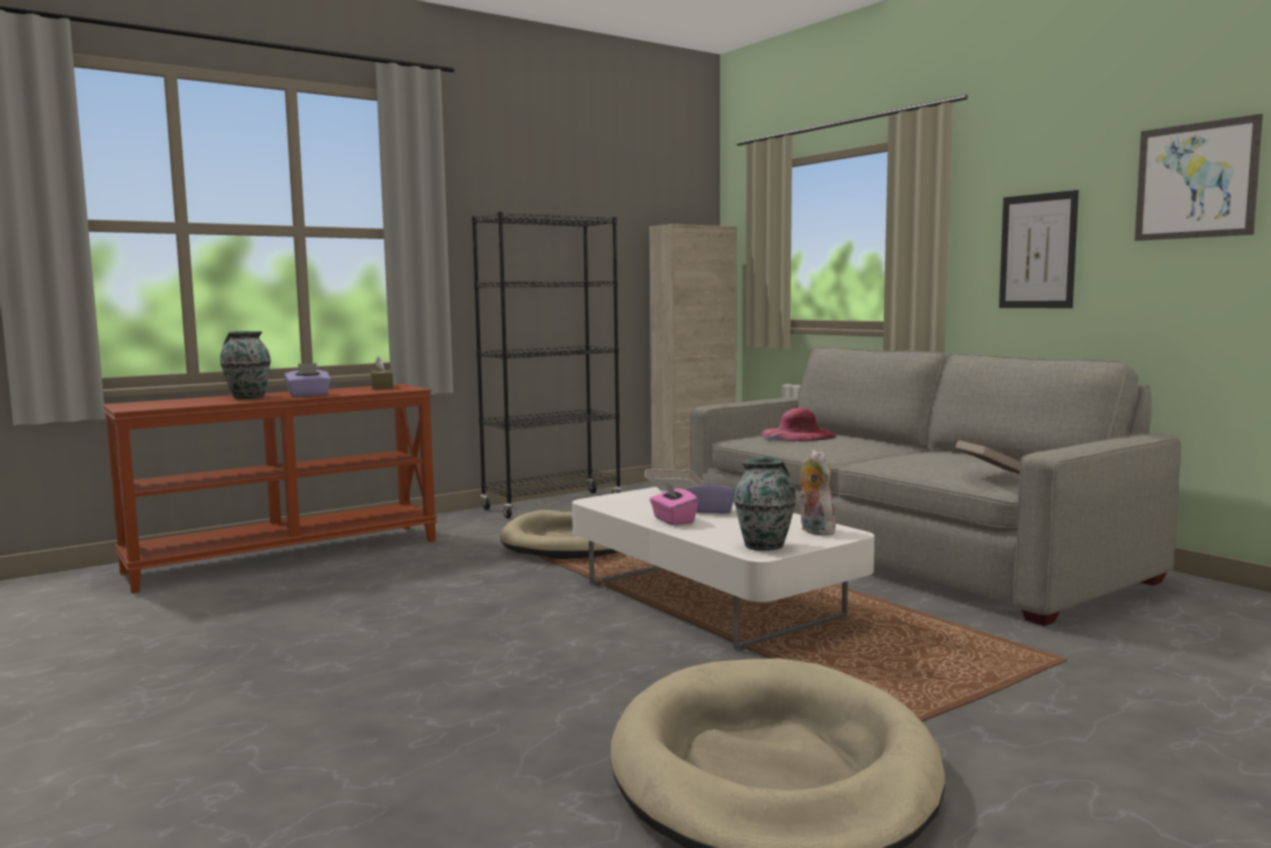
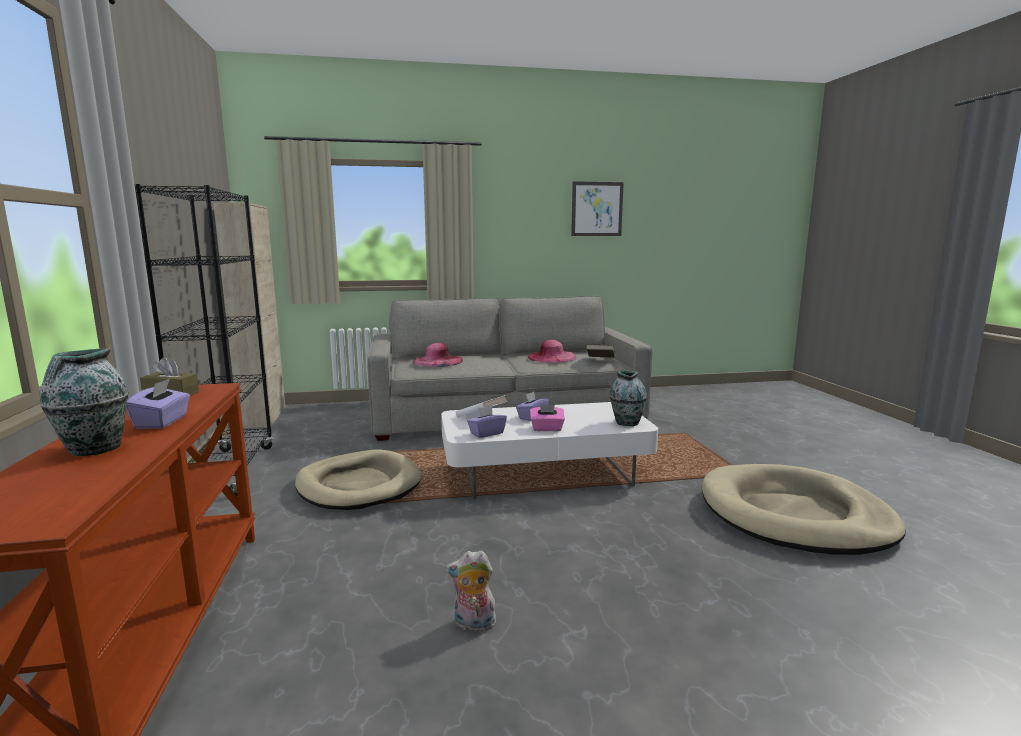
camera: 65 degrees left, 5 degrees up
(618, 505) = (486, 433): none -> purple tissue box
(814, 531) = (603, 409): plush toy -> plush toy (473, 625)
(942, 458) = (551, 357): none -> pink hat
(1037, 251) = (520, 238): picture -> none

